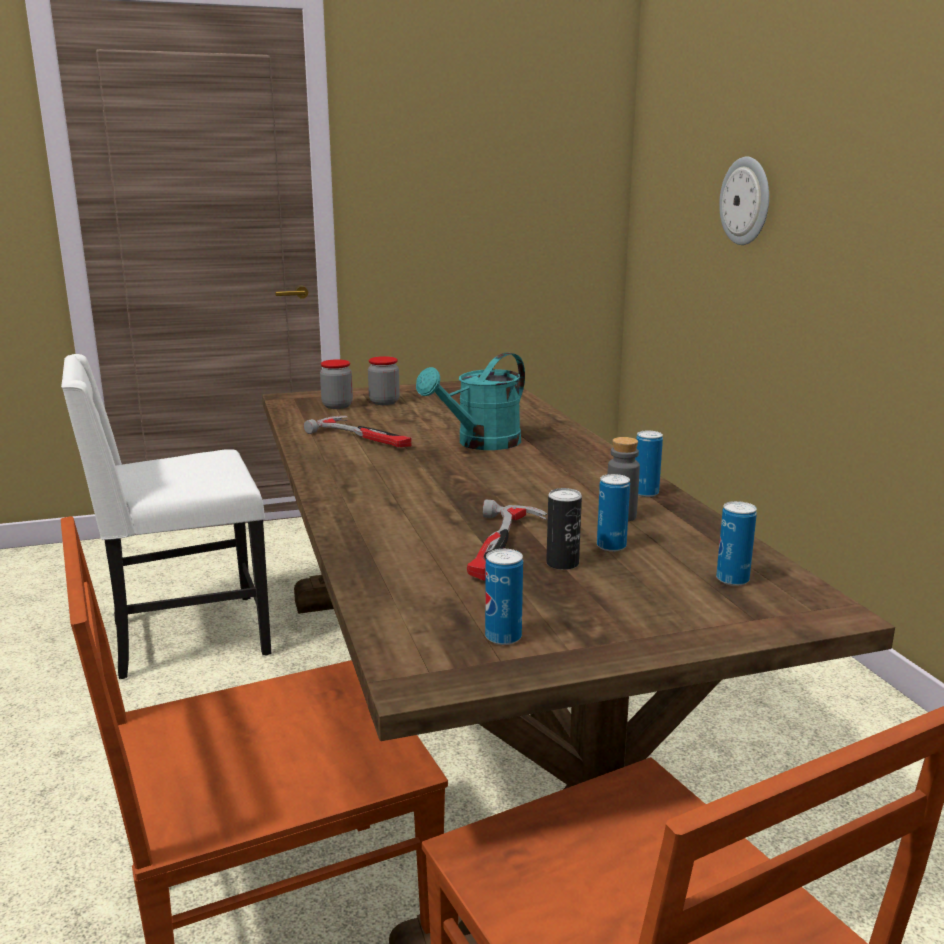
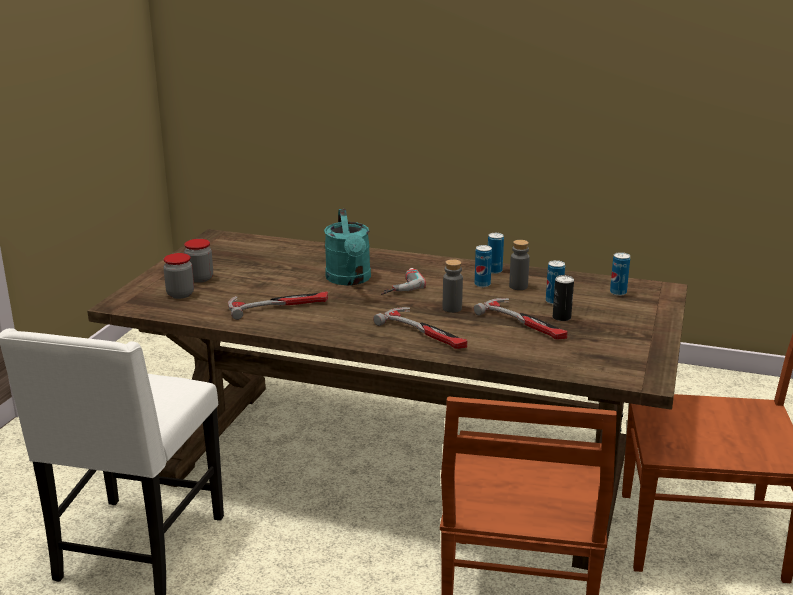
camera: 55 degrees left, 5 degrees up
(387, 506) = (425, 333): none -> hammer
(482, 501) = (452, 308): none -> grey bottle
(503, 637) = (627, 353): can -> can (482, 284)
(504, 464) = (398, 285): none -> power drill
(746, 201) = (324, 54): wall clock -> none

